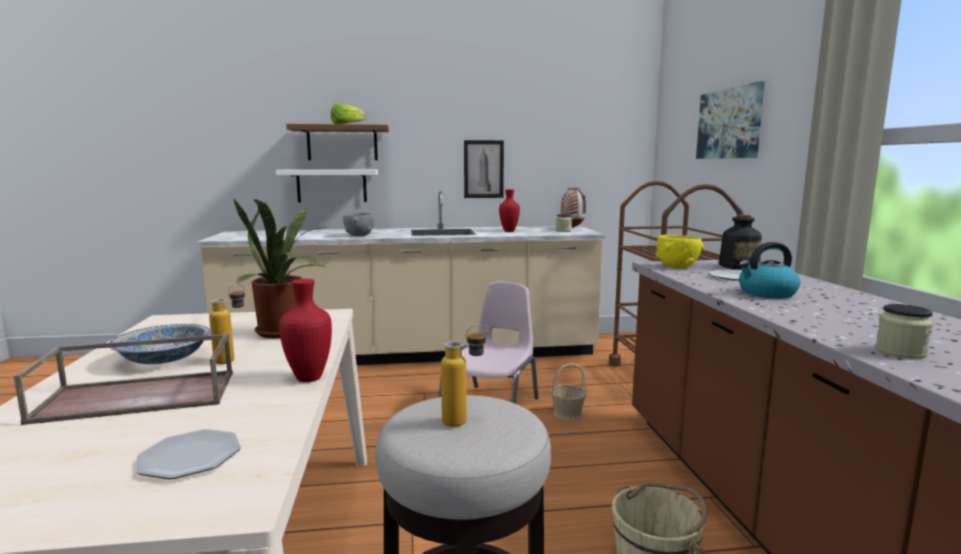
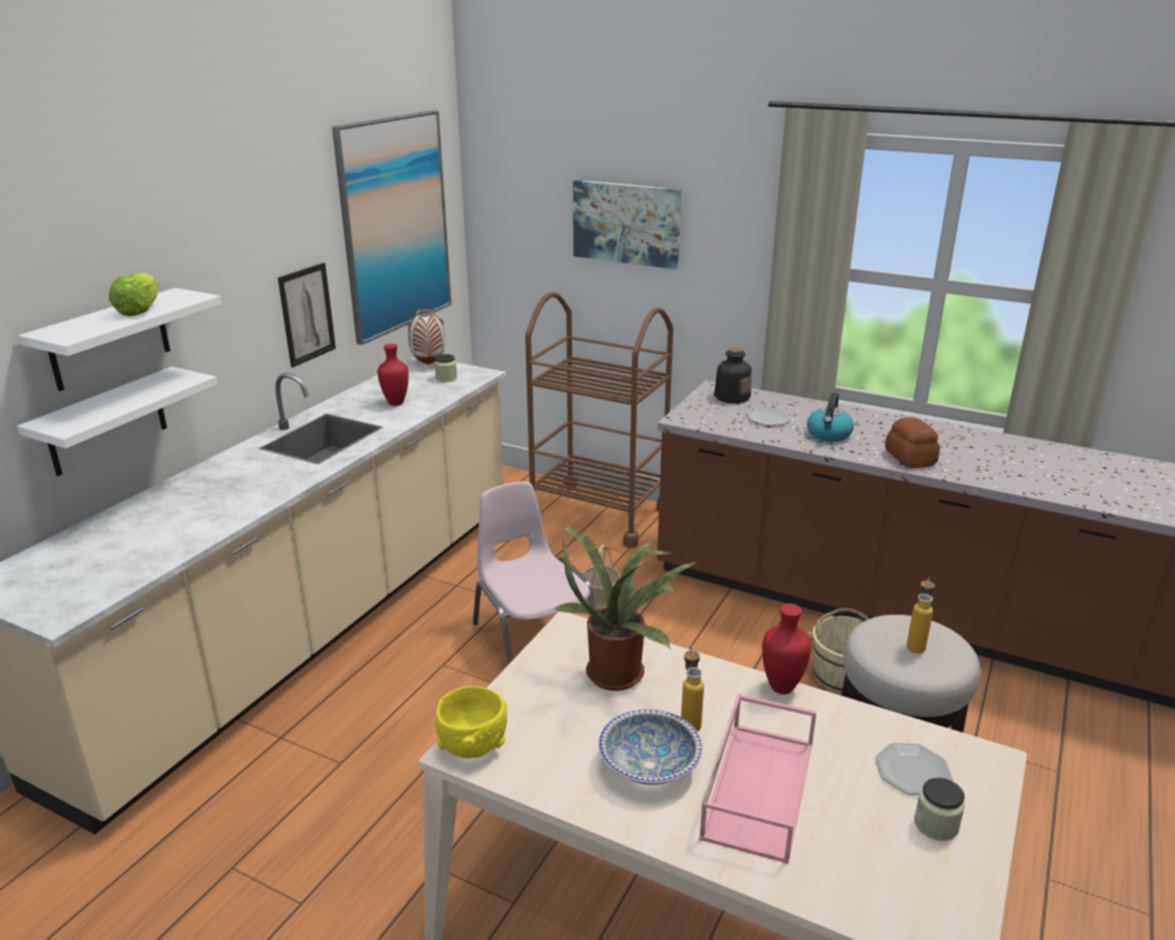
camera: 55 degrees left, 15 degrees up
(141, 395) = (757, 787): brown tray -> pink tray
(342, 143) = (109, 340): brown shelf -> white shelf
(359, 236) = (254, 497): grey bowl -> none
(576, 131) = (395, 225): none -> picture
(677, 266) = (705, 417): yellow bowl -> yellow bowl (472, 746)
(819, 321) = (910, 457): none -> bread
(900, 352) = (981, 471): jar -> jar (936, 825)

